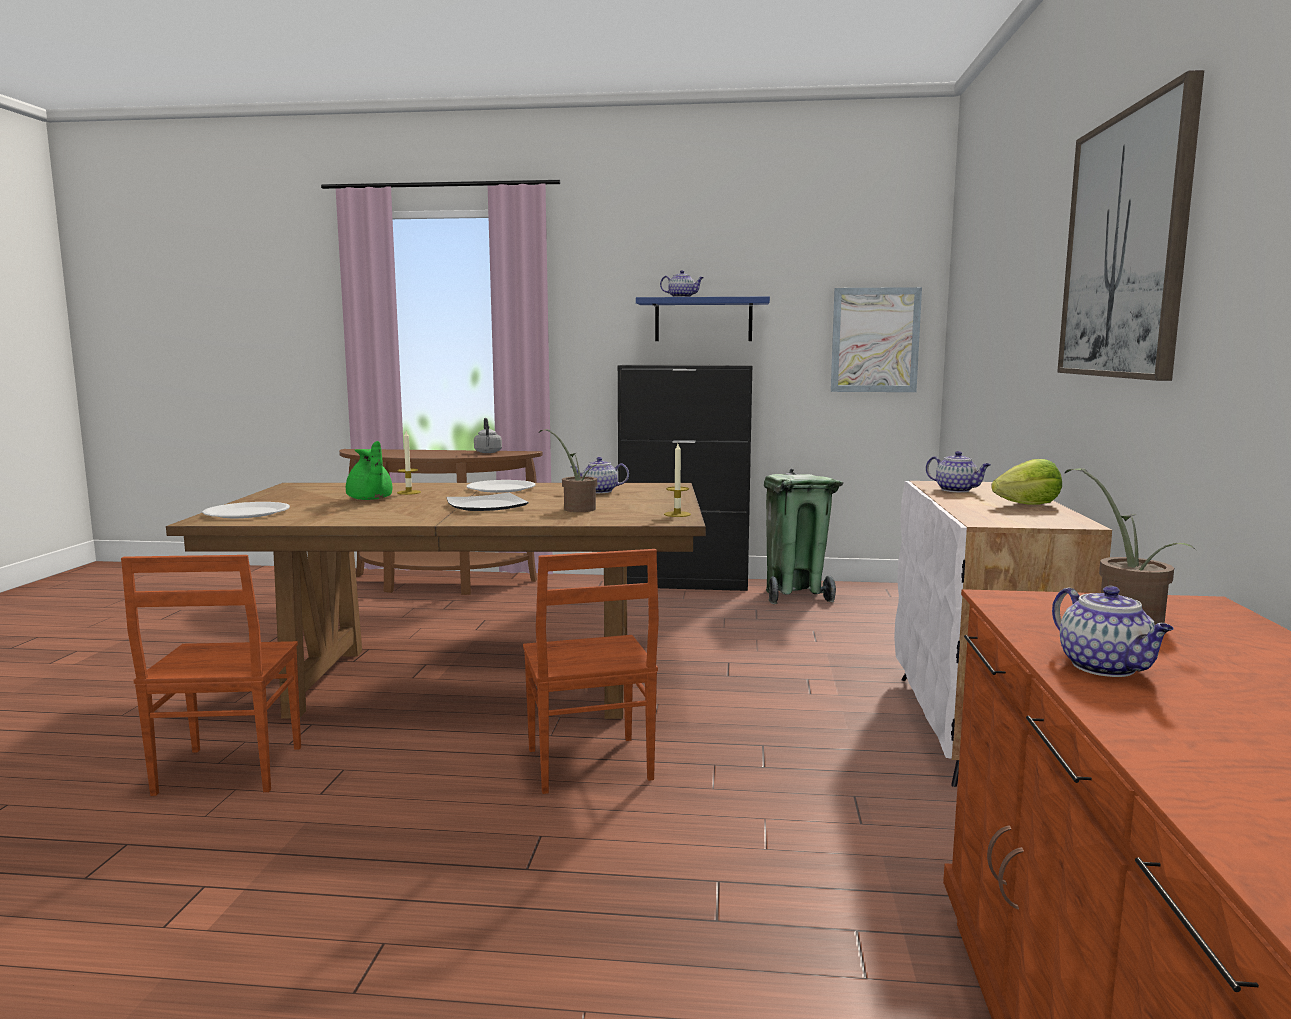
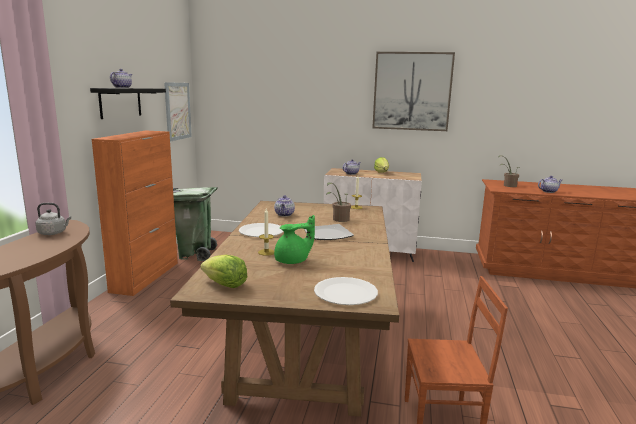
camera: 85 degrees left, 5 degrees up
(307, 488) = (224, 285): none -> lettuce
(587, 766) = (411, 316): brown chair -> none
(684, 583) = (146, 276): black cabinet -> orange cabinet
(703, 320) = (120, 102): blue shelf -> black shelf

